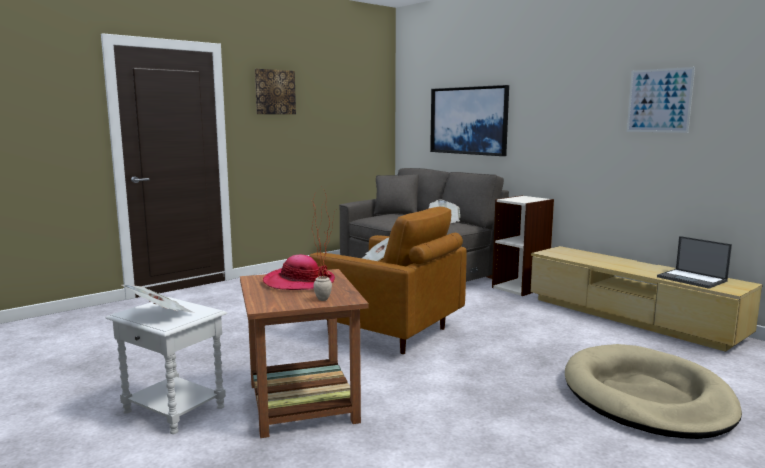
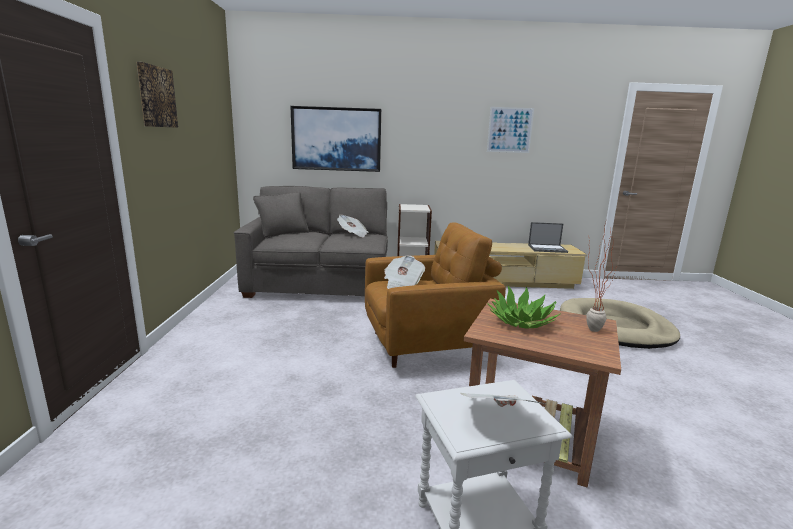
camera: 50 degrees left, 5 degrees up
(299, 282) = (521, 321): hat -> potted plant

